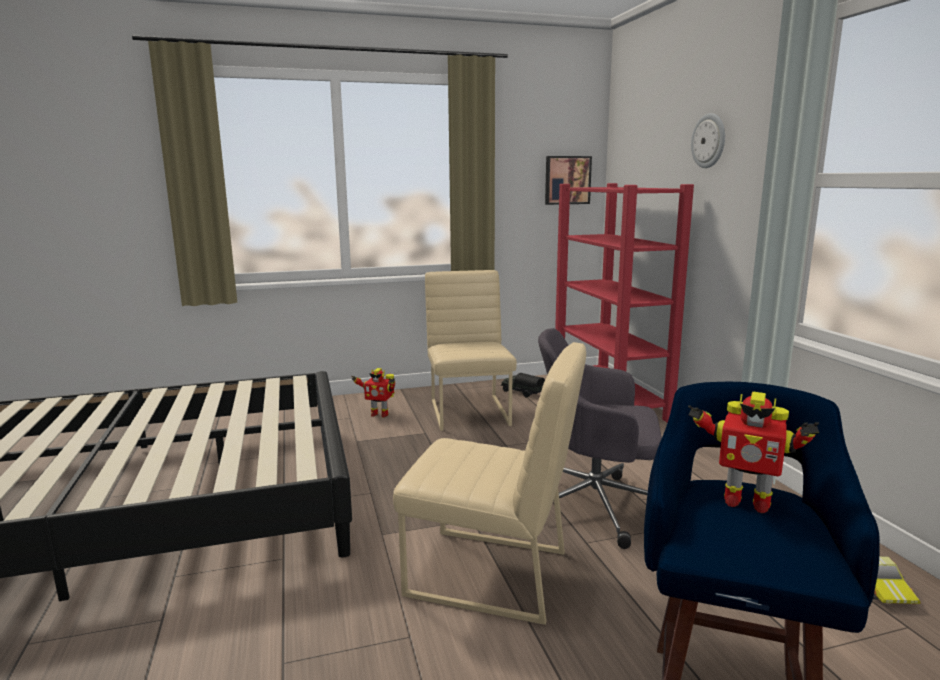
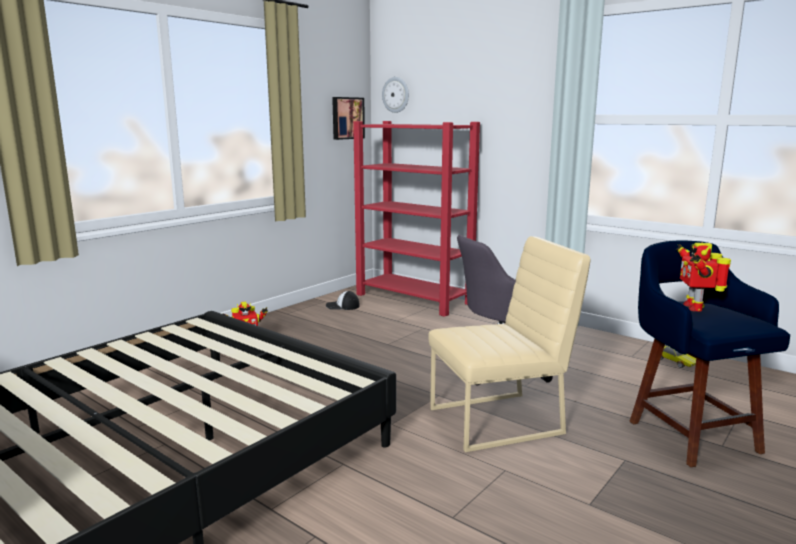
camera: 35 degrees left, 0 degrees up
(469, 411) = (322, 327): beige chair -> none
(521, 393) = (342, 306): toy truck -> cap
(709, 141) = (489, 89): wall clock -> wall clock (396, 95)
(745, 501) = (695, 307): toy robot -> toy robot turned 105 degrees clockwise

